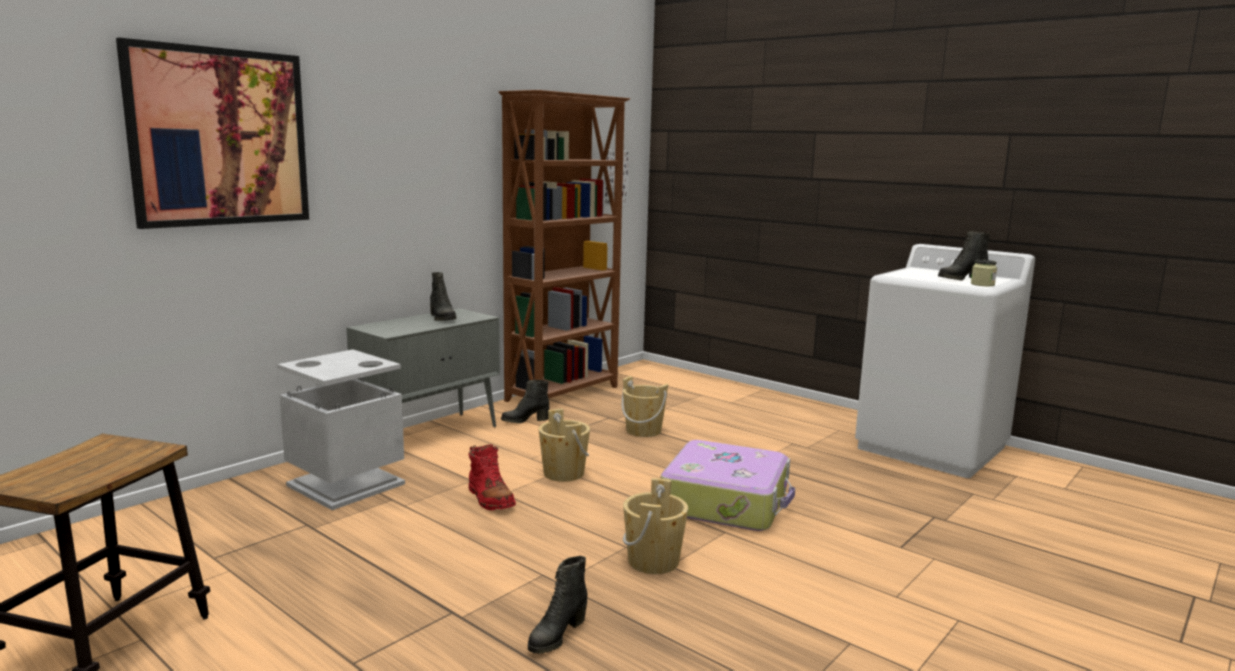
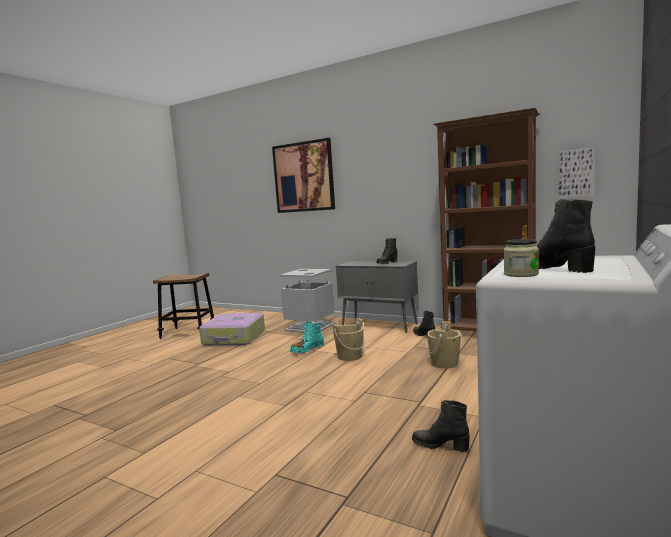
camera: 80 degrees right, 5 degrees down
(490, 499) = (307, 349): red boot -> turquoise boot
(556, 636) = (176, 382): black boot -> black boot (440, 445)
(653, 561) = (244, 391): beige bucket -> none
(726, 502) = (332, 401): suitcase -> suitcase (234, 338)

